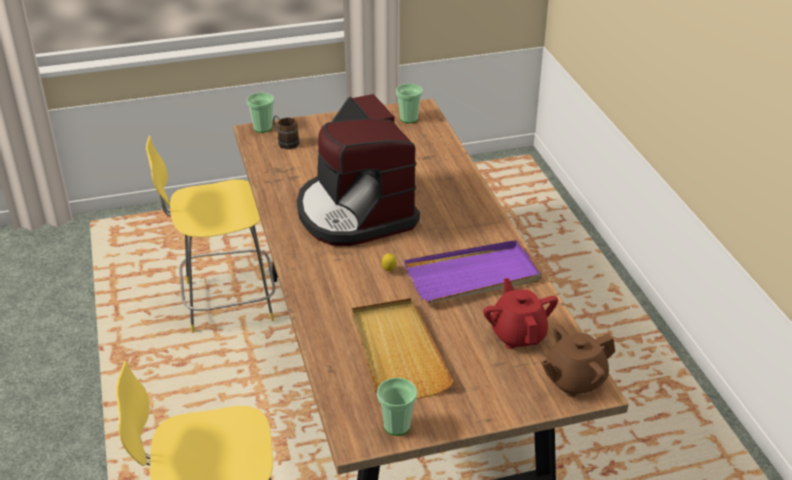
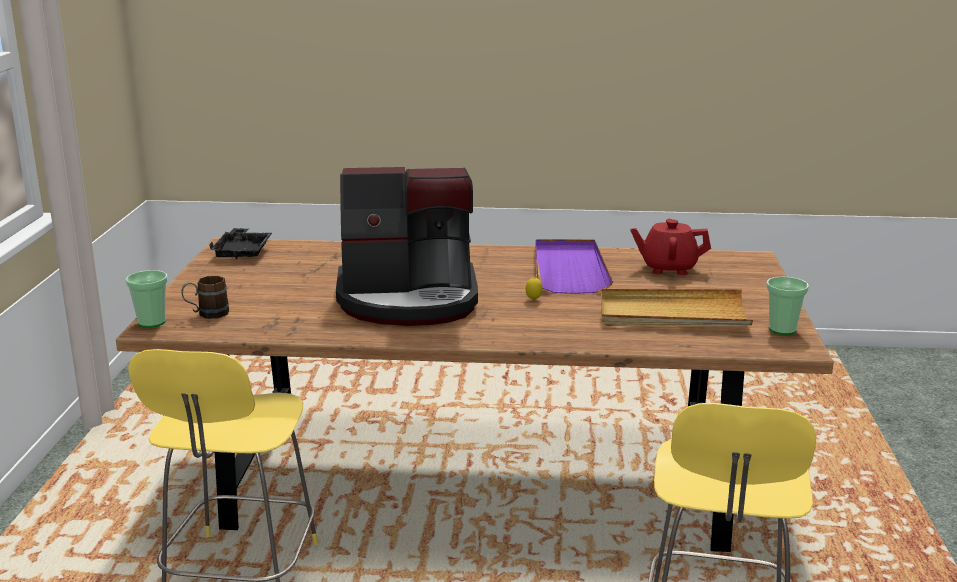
camera: 70 degrees left, 15 degrees down
(409, 118) = (243, 252): cup -> black tray
(574, 380) = (739, 261): brown teapot -> none

